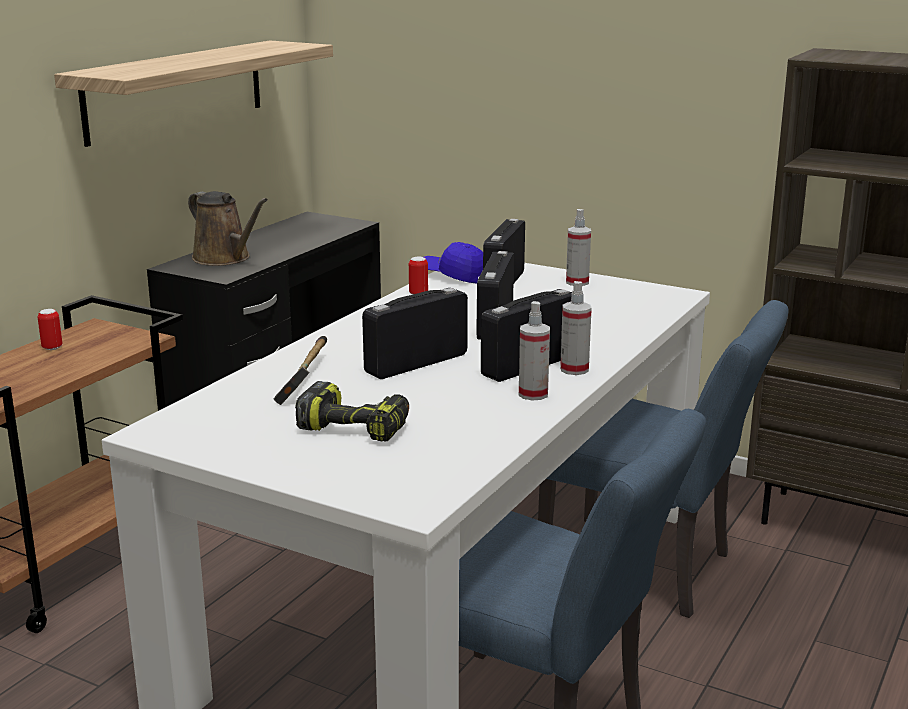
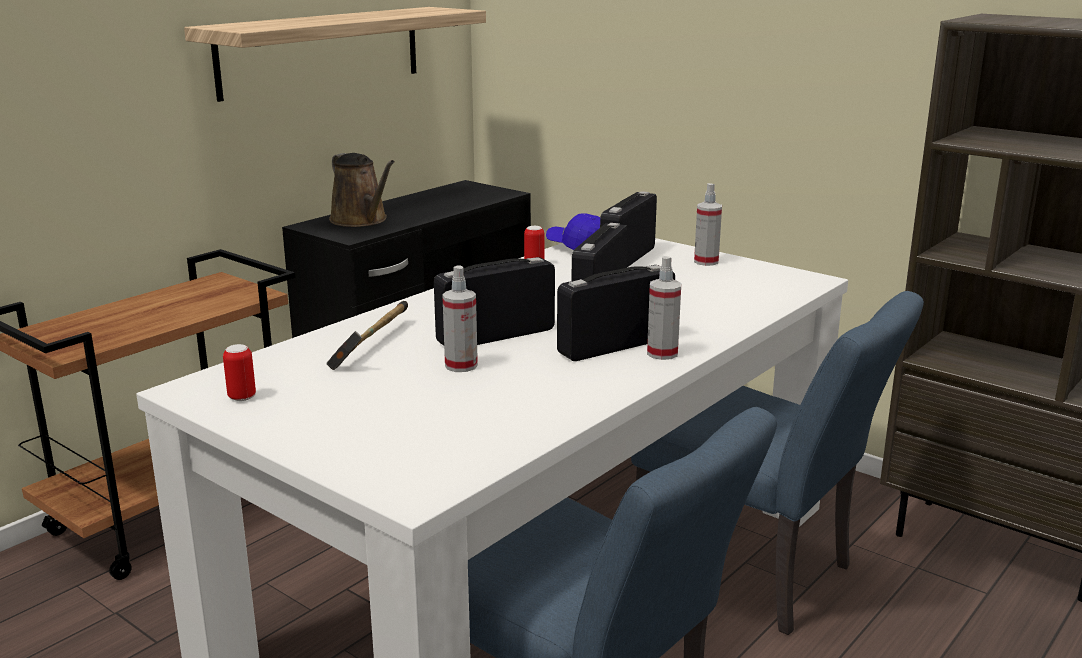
camera: 10 degrees right, 0 degrees up
(52, 347) = (166, 298): can -> can (242, 397)
(357, 427) = (399, 400): power drill -> none
(533, 394) = (605, 377): spray bottle -> spray bottle (461, 365)

